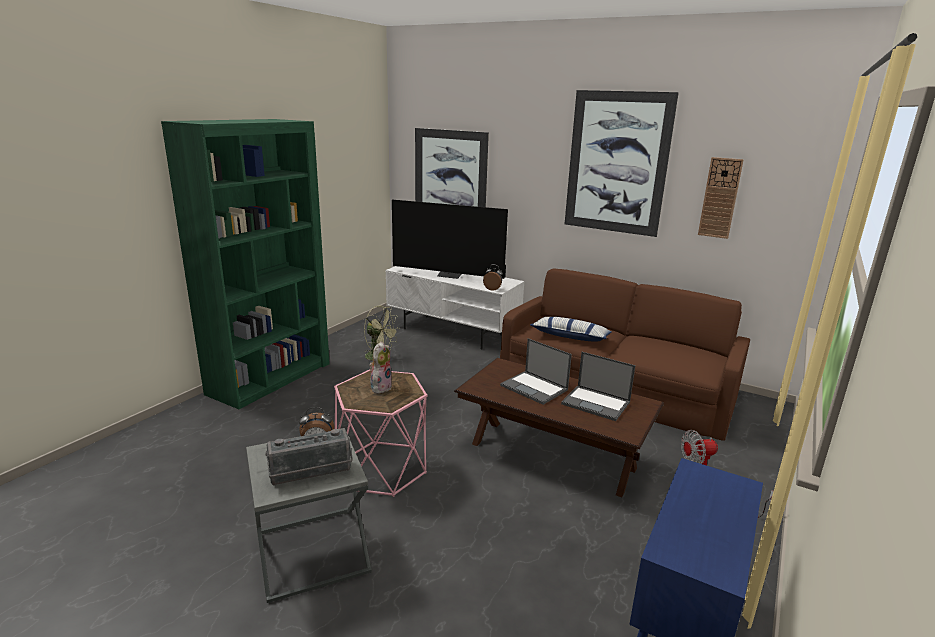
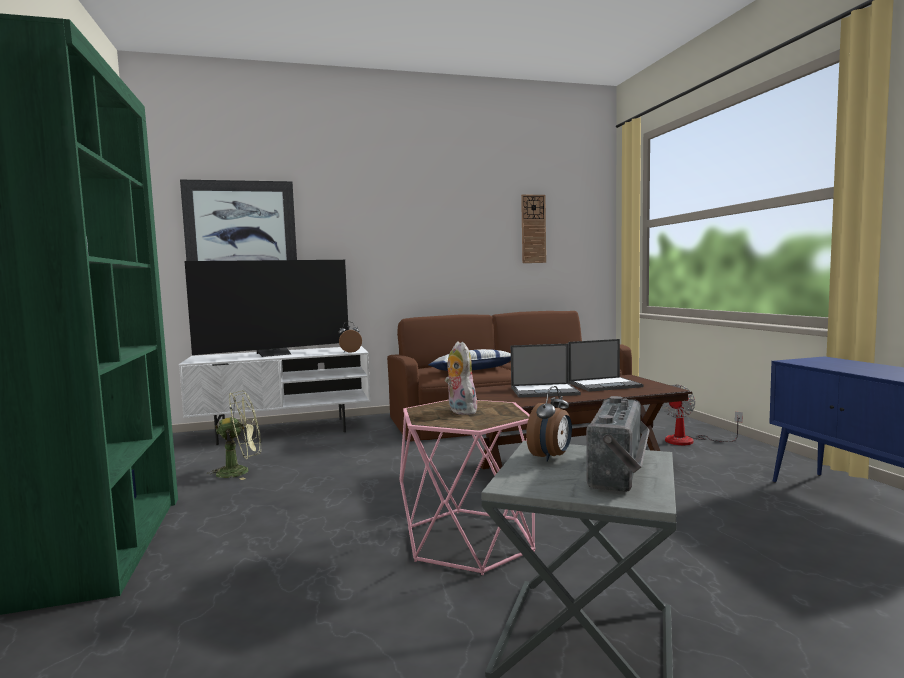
camera: 45 degrees left, 15 degrees down
(617, 163) = (442, 206): picture -> none

